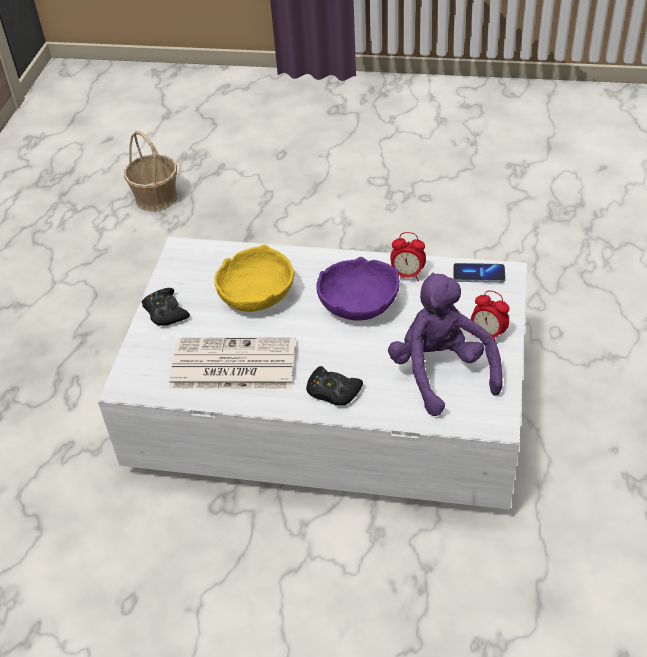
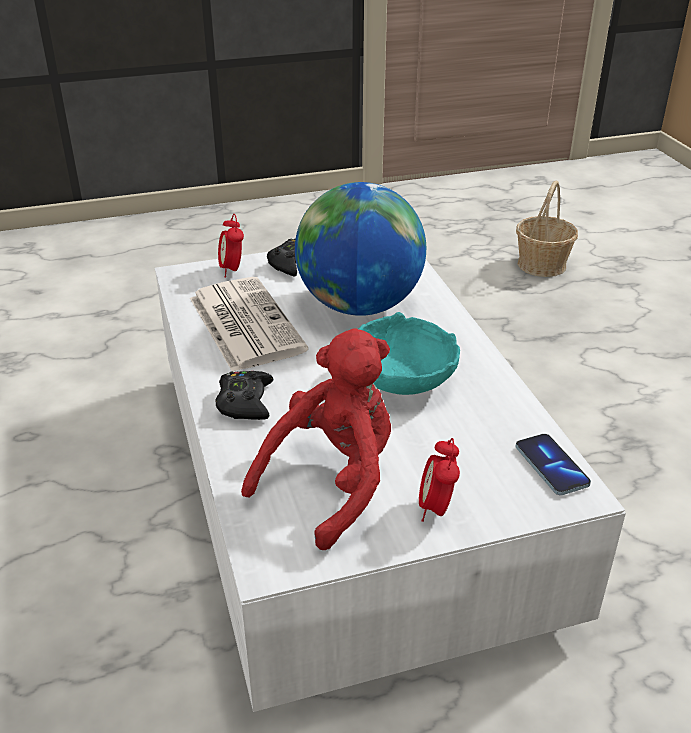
camera: 60 degrees right, 10 degrees down
(255, 296) = (359, 306): yellow bowl -> globe
(358, 305) = (403, 378): purple bowl -> turquoise bowl
(407, 275) = (490, 402): alarm clock -> alarm clock (232, 270)
(441, 372) = (332, 482): purple plush toy -> red plush toy

